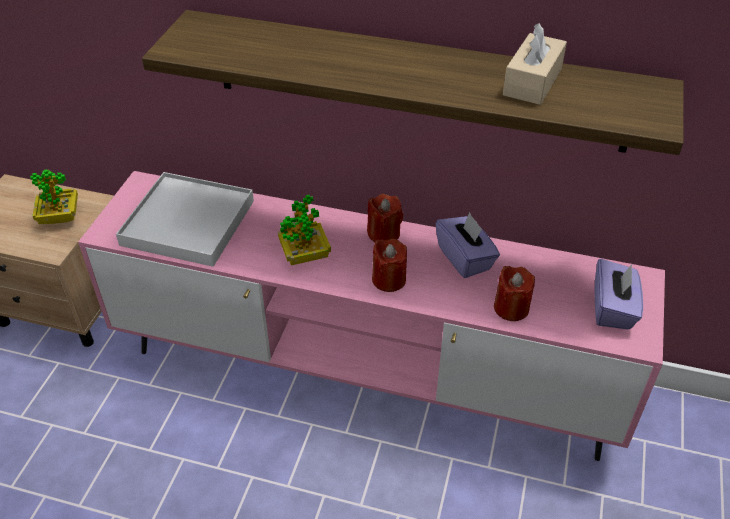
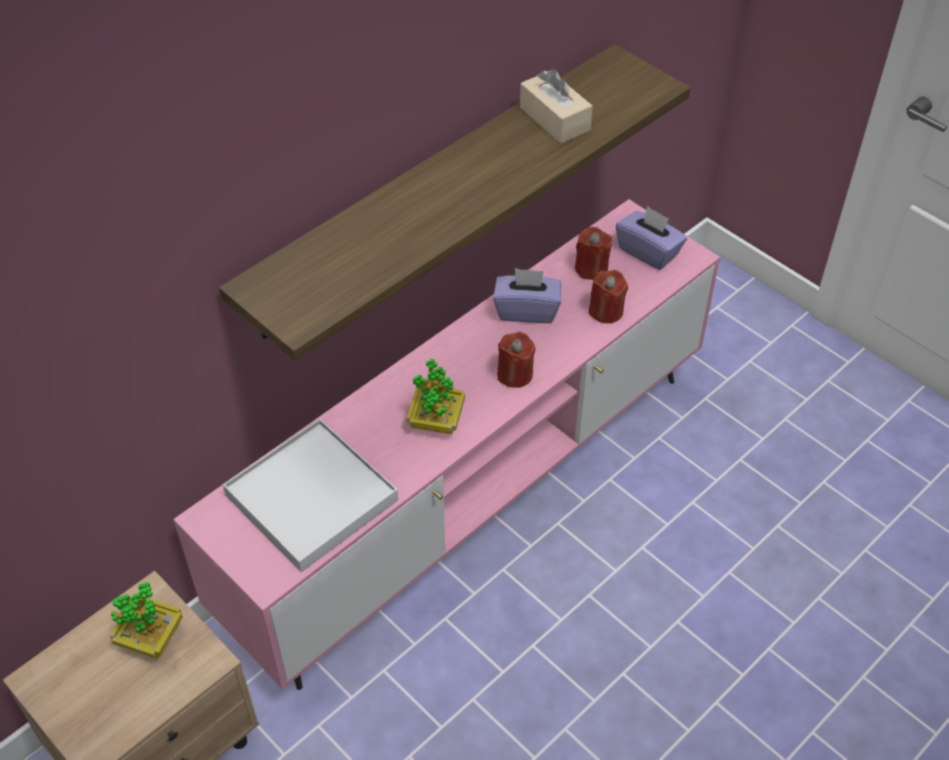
camera: 60 degrees left, 5 degrees up
(384, 233) = (451, 350): red candle -> red candle (591, 268)

